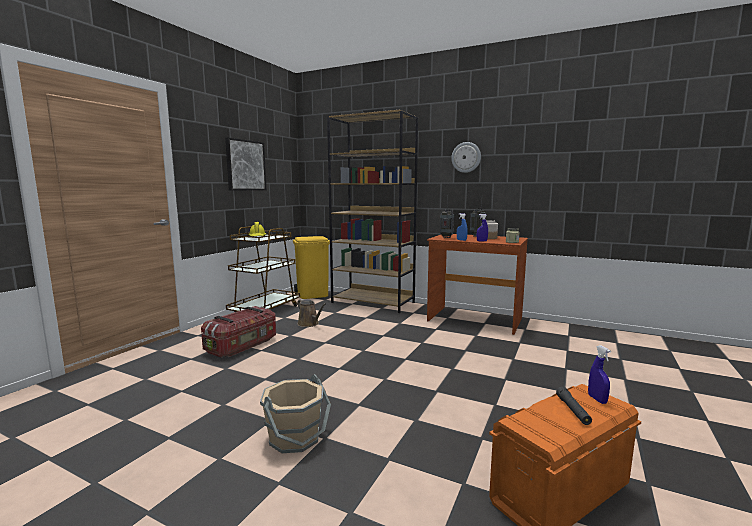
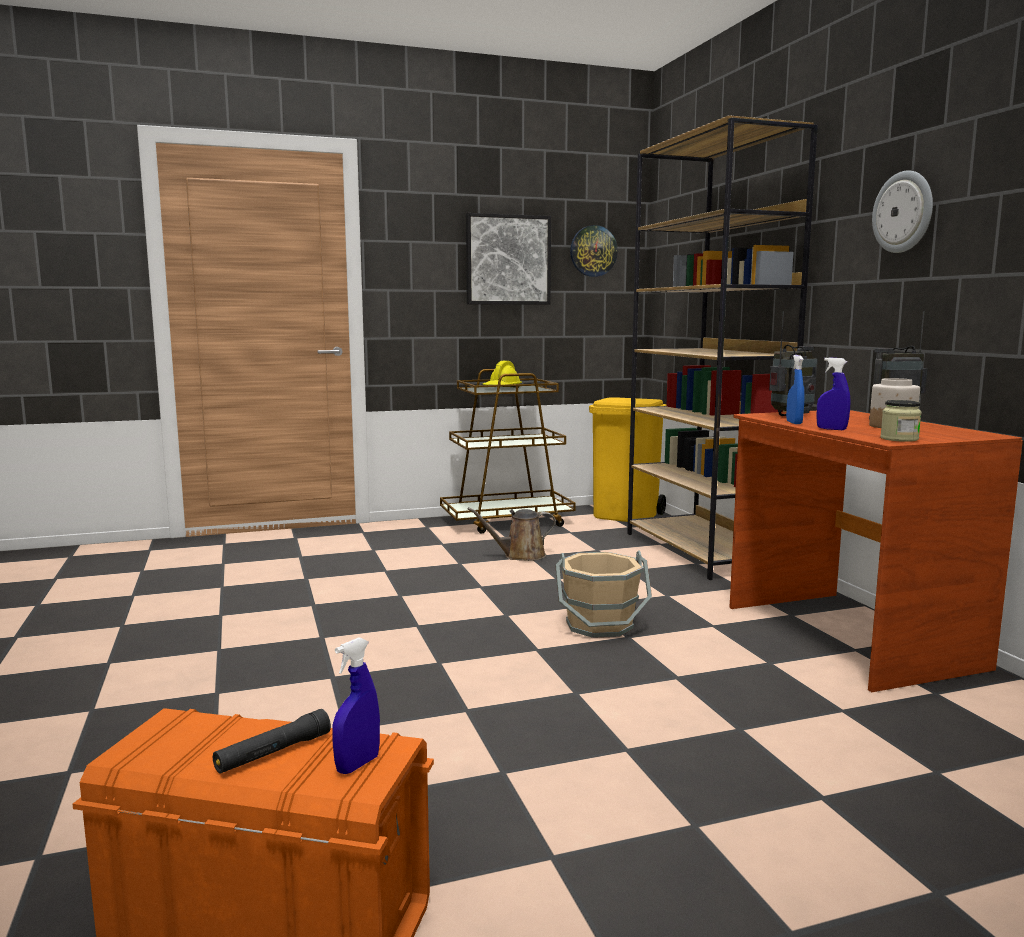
camera: 45 degrees right, 0 degrees up
(243, 345) = (379, 558): storage box -> none
(279, 162) = (593, 251): none -> wall clock
(295, 437) = (196, 678): beige bucket -> beige bucket (600, 625)
(309, 324) = (520, 556): brown watering can -> brown watering can turned 75 degrees clockwise

